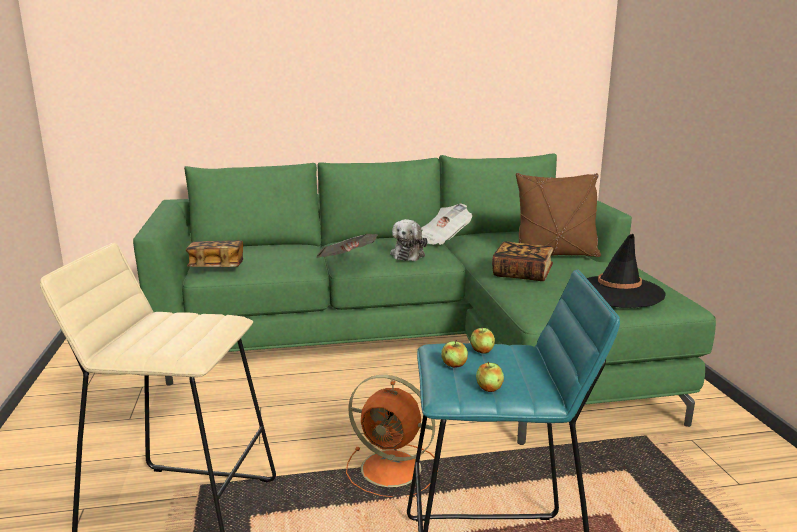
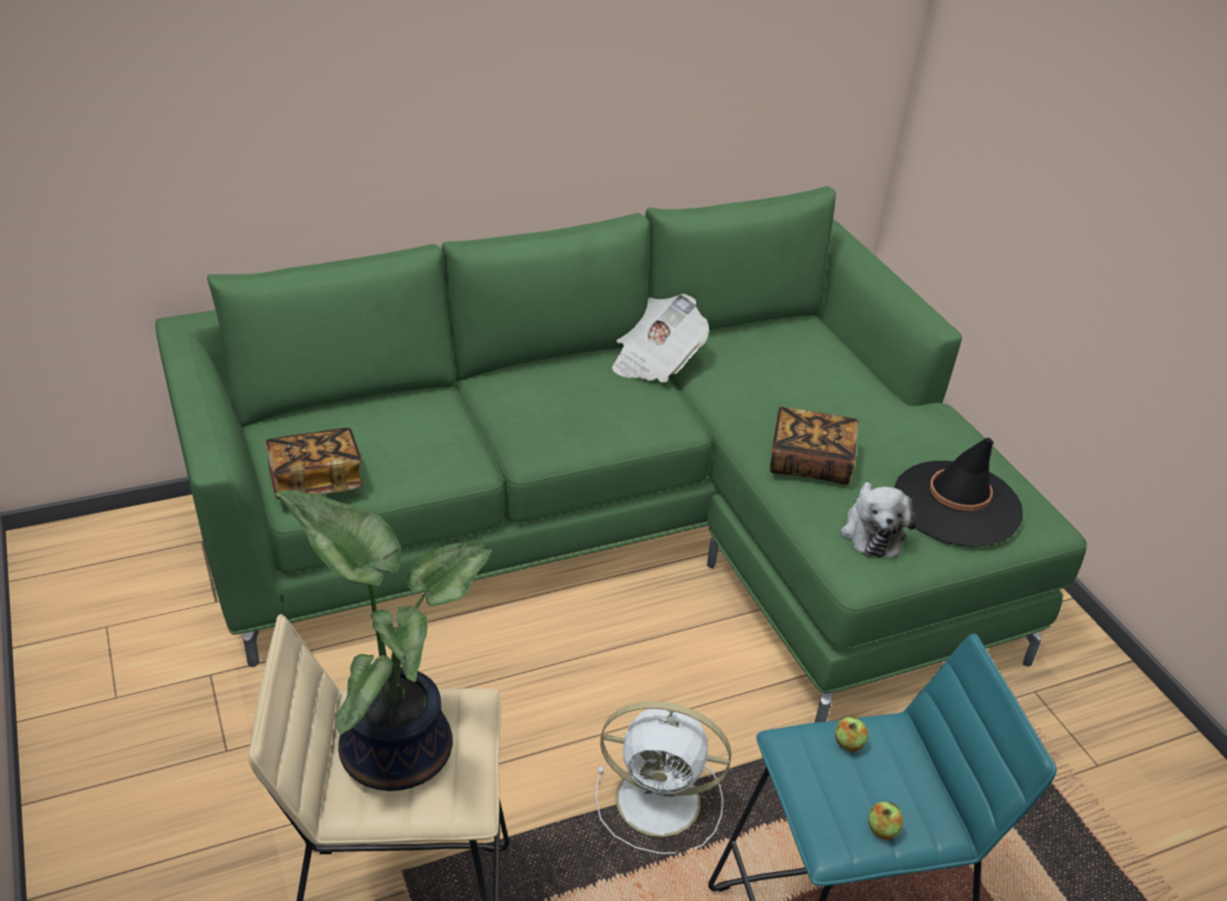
camera: 15 degrees left, 20 degrees up
(166, 330) = (396, 746): none -> potted plant
(347, 262) = (527, 446): newspaper -> none
(394, 469) = (662, 802): orange fan -> white fan
(408, 254) = (617, 412): plush toy -> plush toy (872, 531)
(454, 365) = (823, 782): apple -> none
(555, 255) = (845, 401): brown pillow -> none

